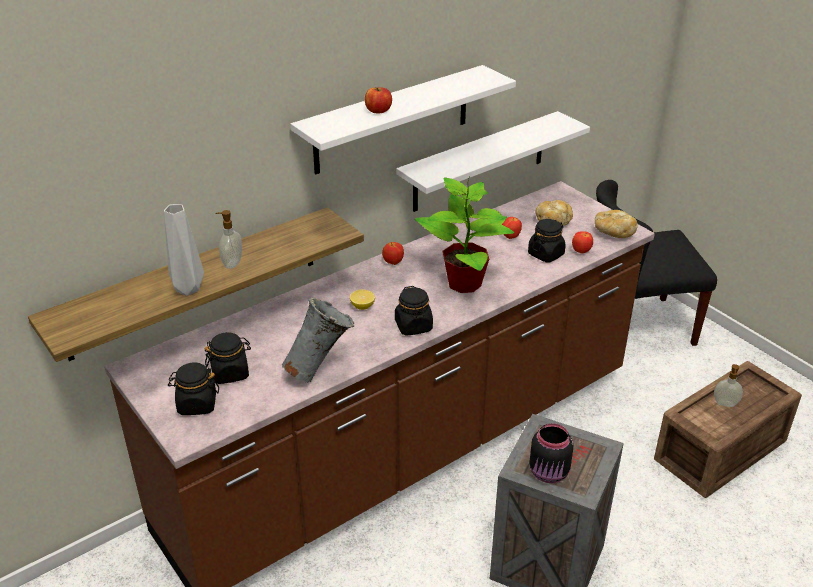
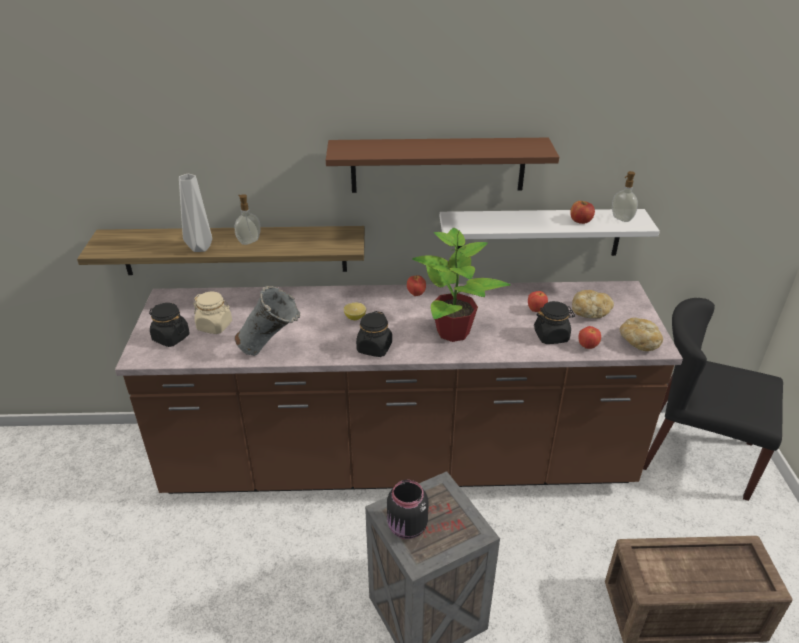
camera: 35 degrees right, 0 degrees up
(230, 373) = (215, 326): black jar -> beige jar
(378, 111) = (405, 148): apple -> apple (580, 221)
(392, 120) = (438, 165): white shelf -> brown shelf
(725, 404) = (692, 564): soap dispenser -> soap dispenser (621, 219)

